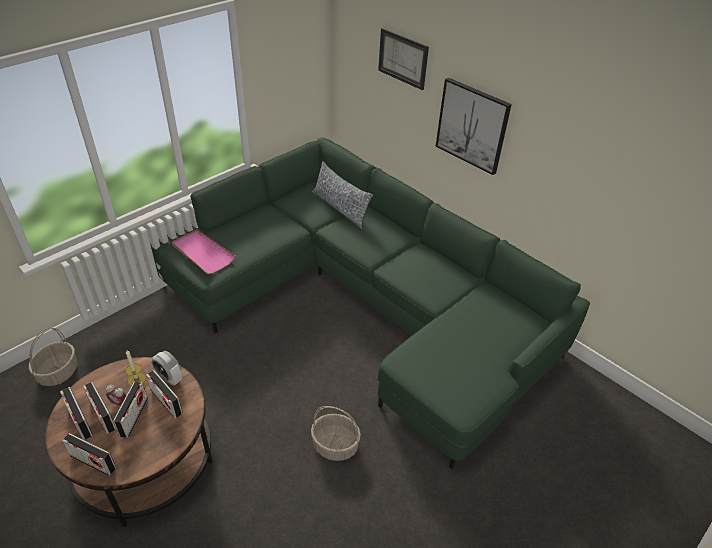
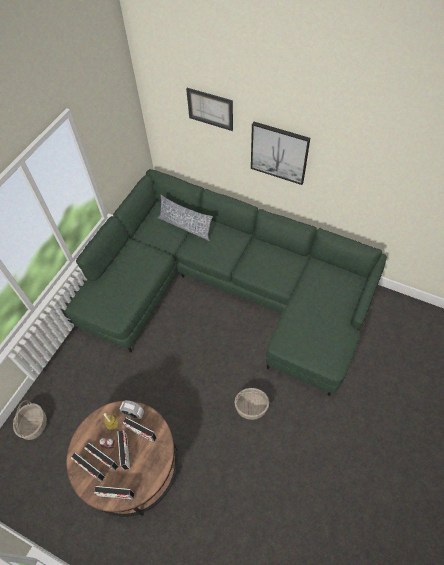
camera: 15 degrees left, 15 degrees up
(202, 253) = (103, 302): pink tray -> none

